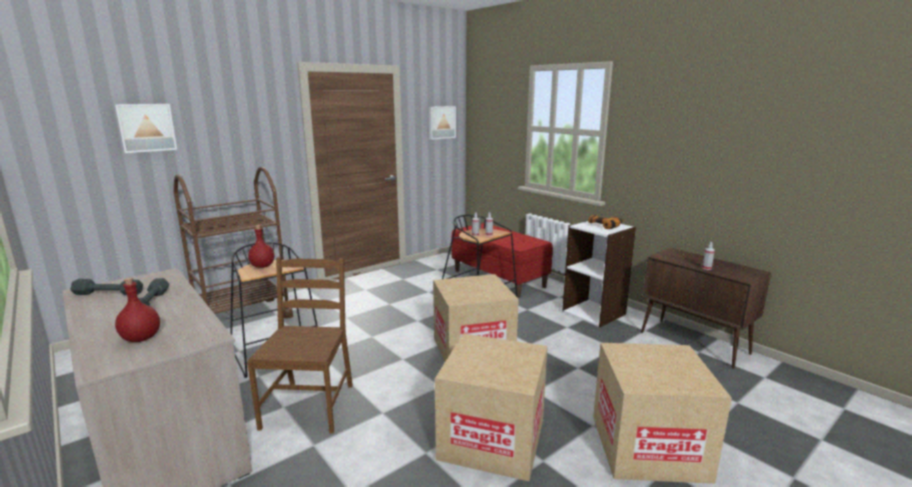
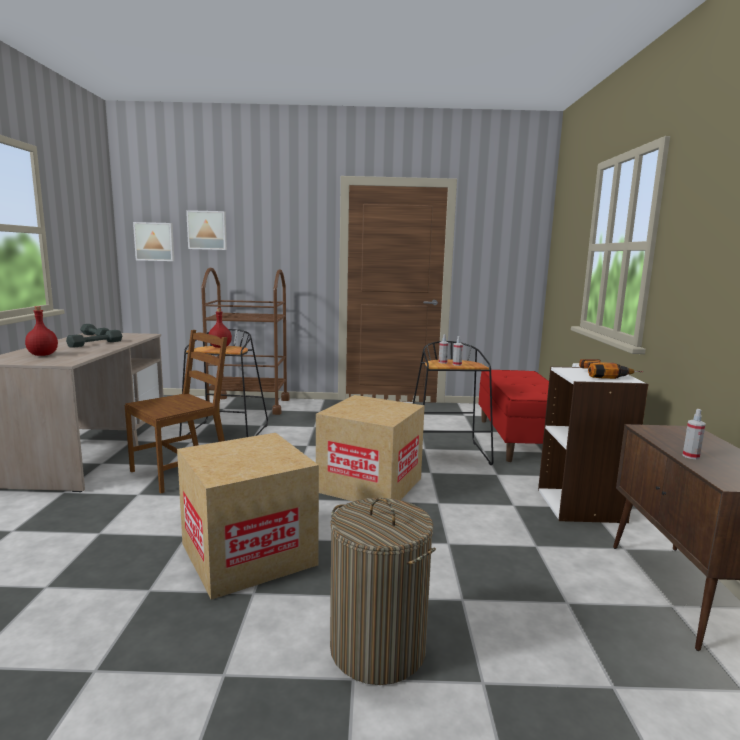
camera: 40 degrees right, 5 degrees down
(441, 122) = (510, 245): picture -> picture (154, 241)
(648, 446) = (377, 648): cardboard box -> laundry basket

